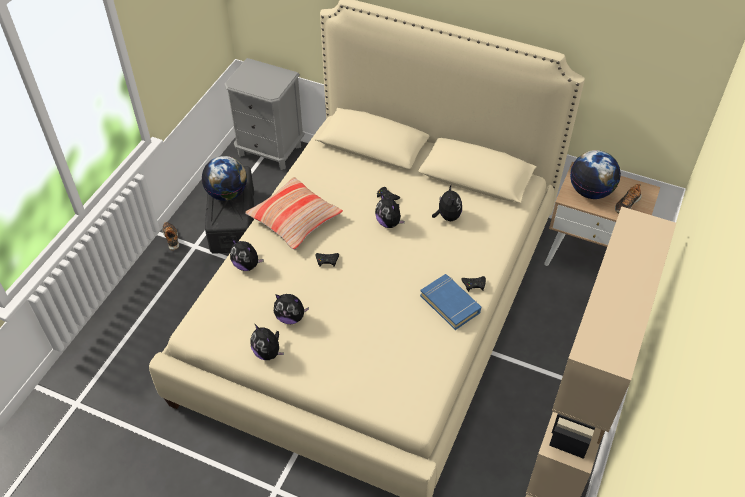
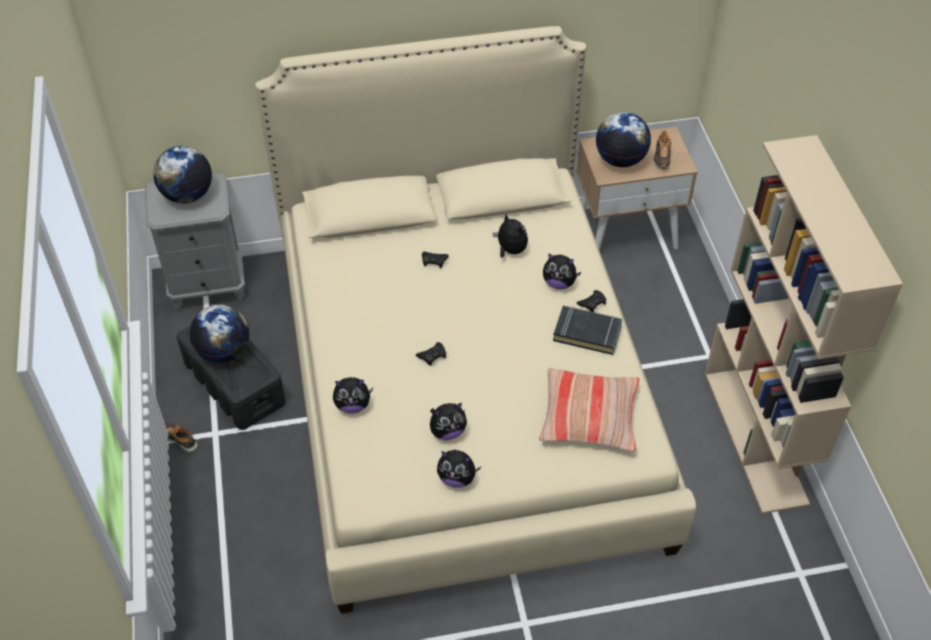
camera: 35 degrees left, 0 degrees up
(263, 76) = (187, 195): none -> globe
(294, 219) = (359, 332): pillow -> pillow (589, 417)
(389, 223) = (459, 286): plush toy -> plush toy (559, 283)
(450, 304) = (587, 333): blue book -> black book

